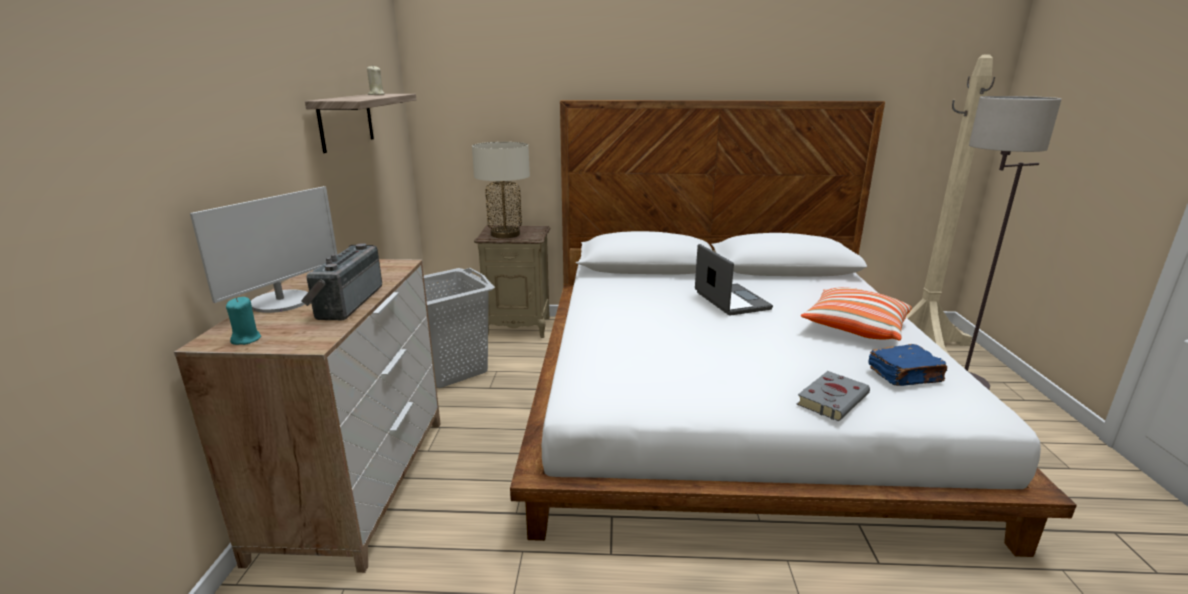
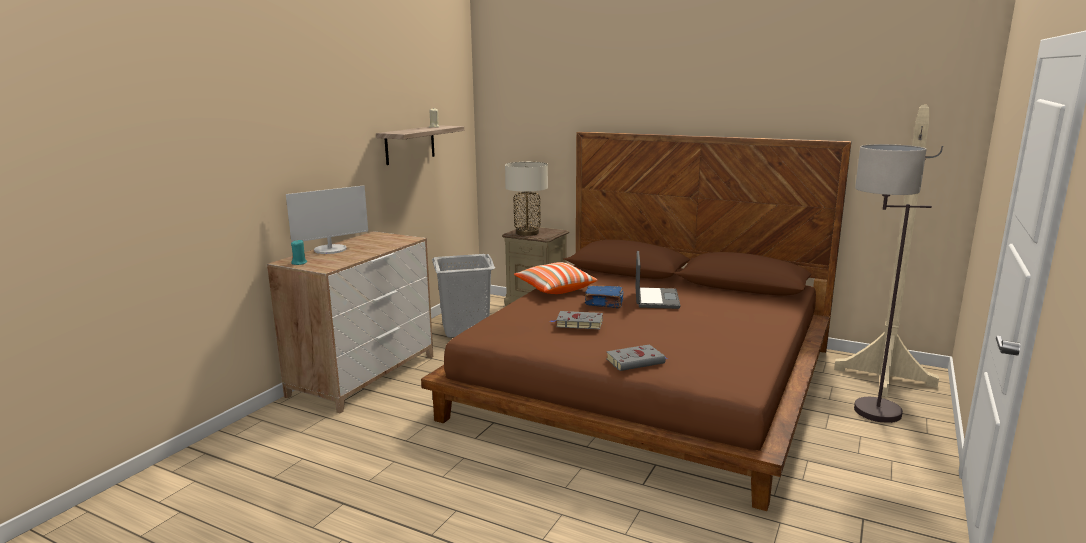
camera: 25 degrees right, 5 degrees down
(346, 302) = (360, 254): radio -> none
(696, 354) = (578, 323): none -> grey book
(728, 400) = (647, 381): white bed -> brown bed
(854, 328) = (728, 329): pillow -> pillow (554, 289)
(905, 376) = (713, 360): blue book -> blue book (604, 304)

